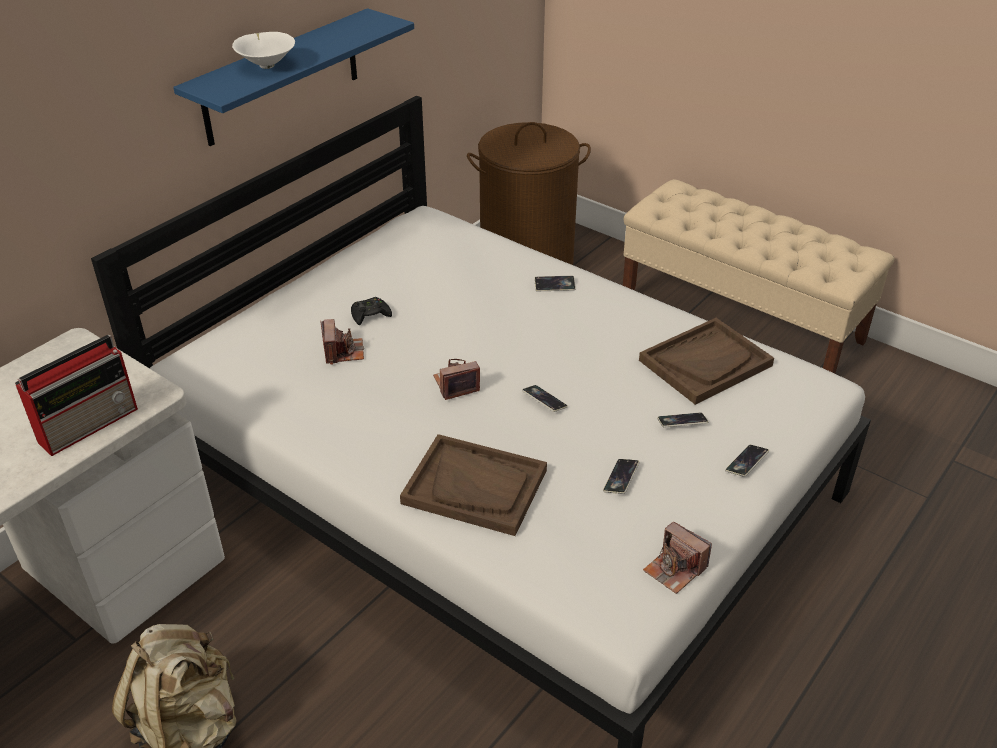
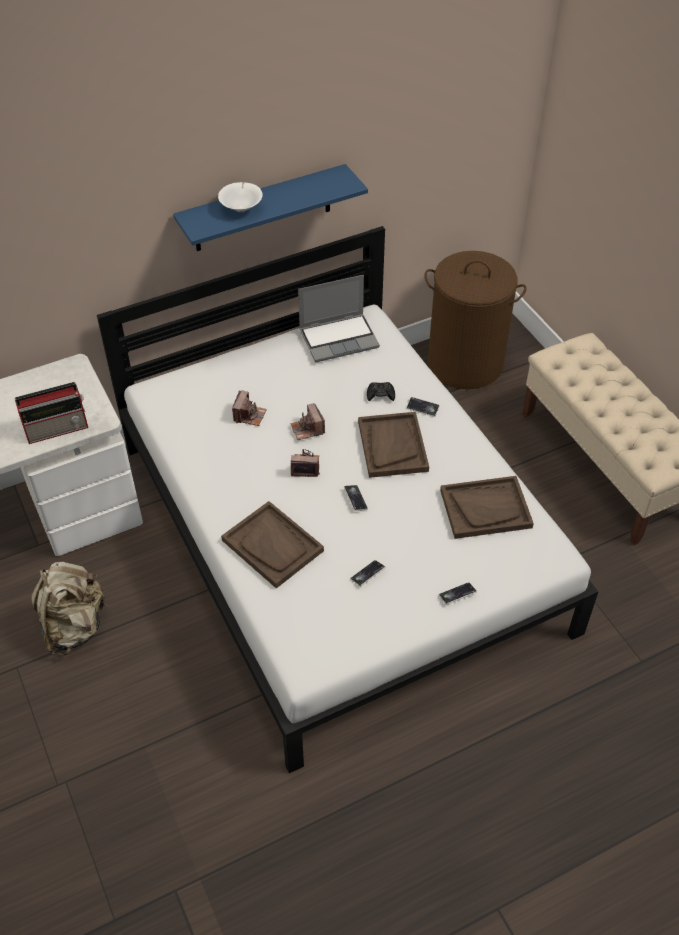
camera: 25 degrees right, 10 degrees up
(370, 315) = (283, 391): black game controller -> black game controller (380, 394)
(405, 244) = (339, 338): none -> laptop
(548, 332) = (392, 446): none -> brown tray
(675, 569) = (358, 648): camera -> camera (307, 429)
(682, 422) = (436, 548): phone -> none

